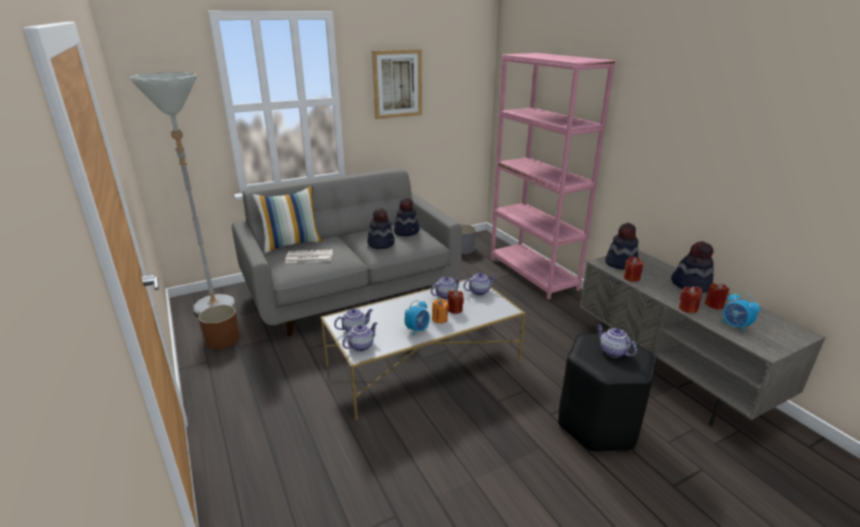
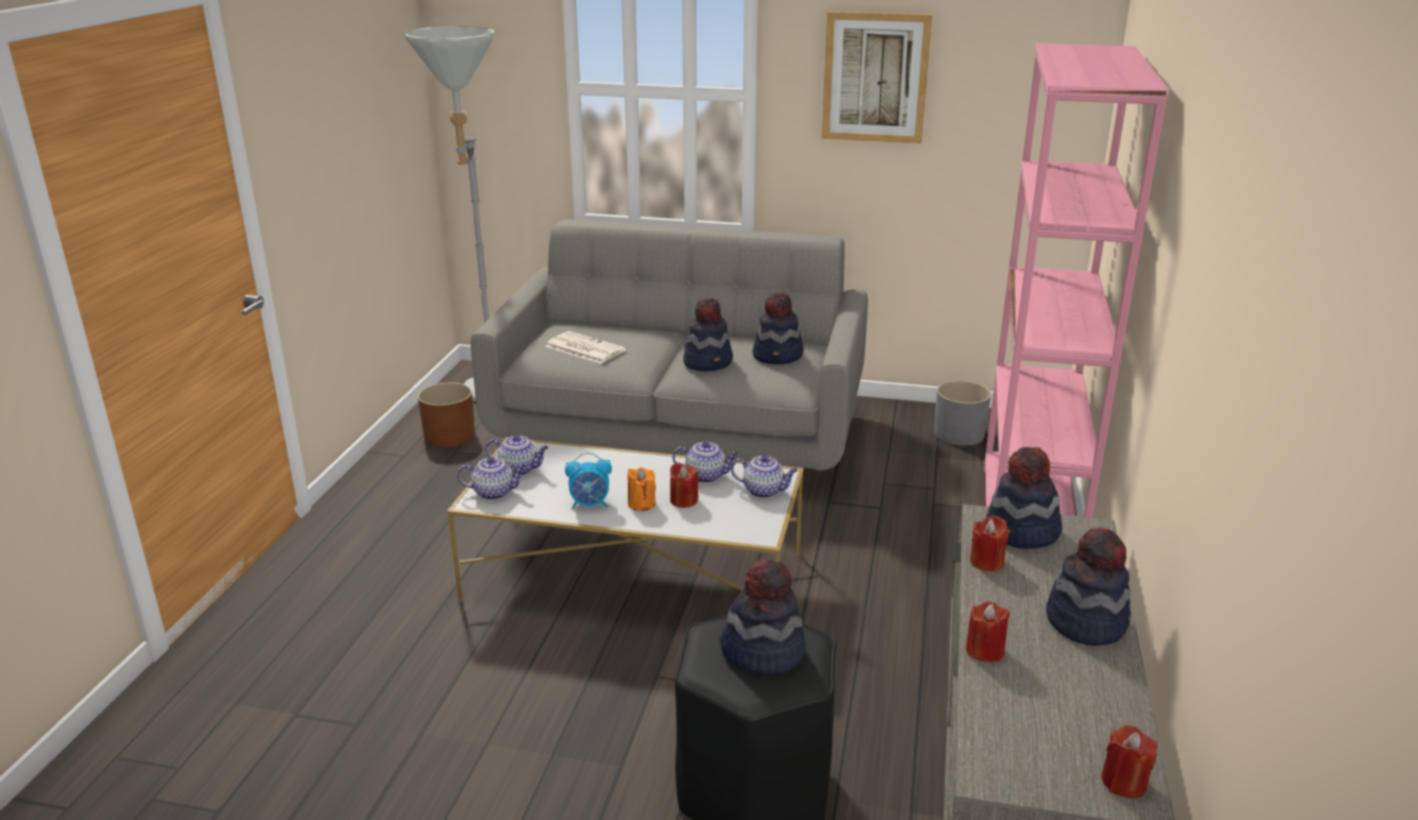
camera: 40 degrees right, 0 degrees up
(292, 244) = (597, 323): pillow -> none
(612, 351) = (763, 652): teapot -> hat
(714, 305) = (1054, 670): red candle -> red candle (1124, 782)
(735, 326) = (1015, 717): alarm clock -> none

